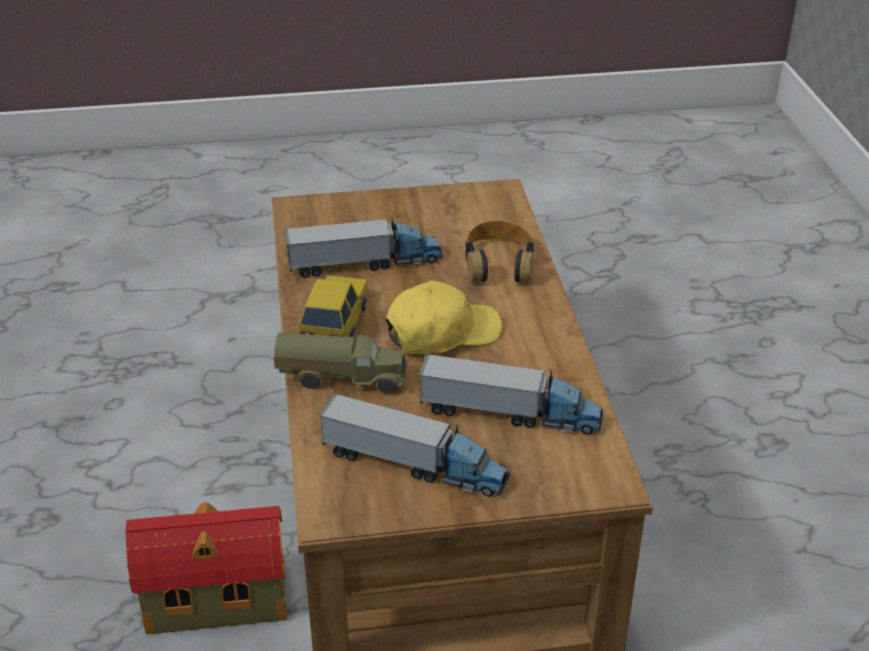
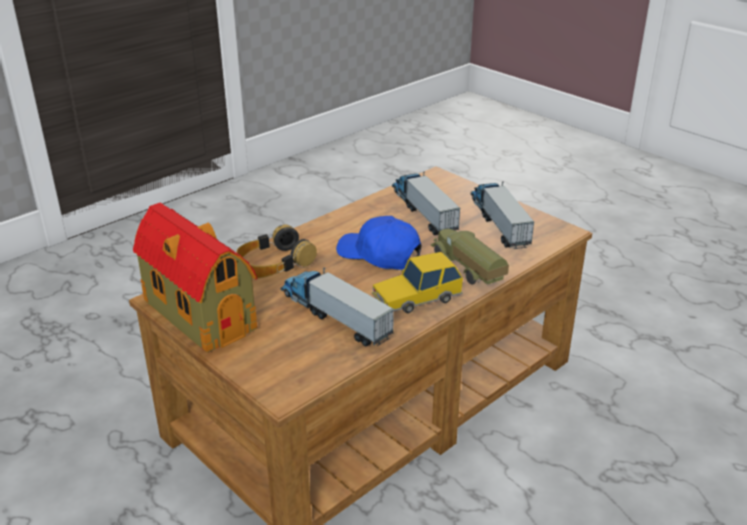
camera: 125 degrees left, 5 degrees down
(220, 601) = (560, 437): toy house -> toy house (198, 313)
(442, 333) = (379, 255): yellow cap -> blue cap

